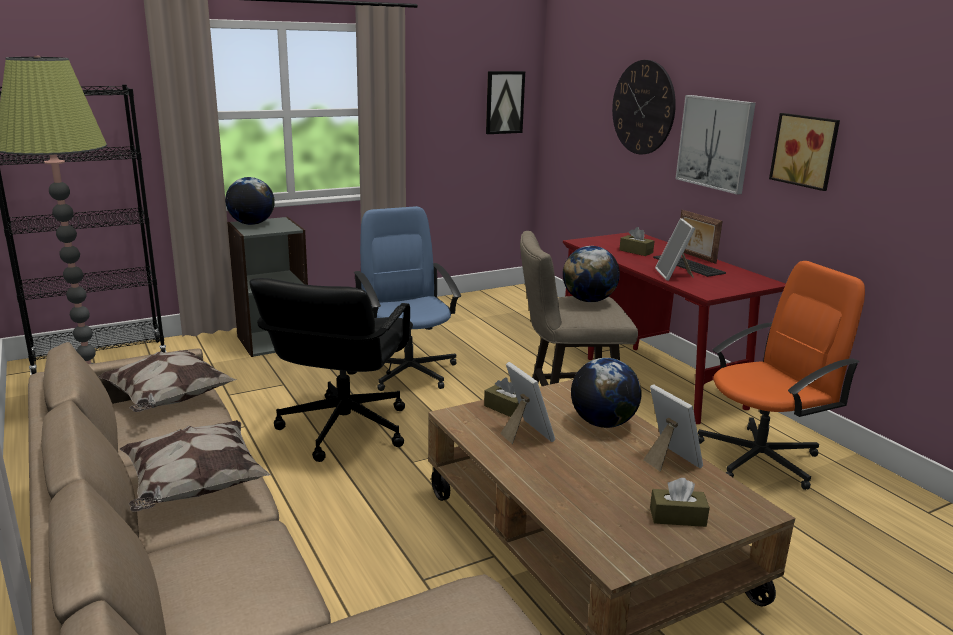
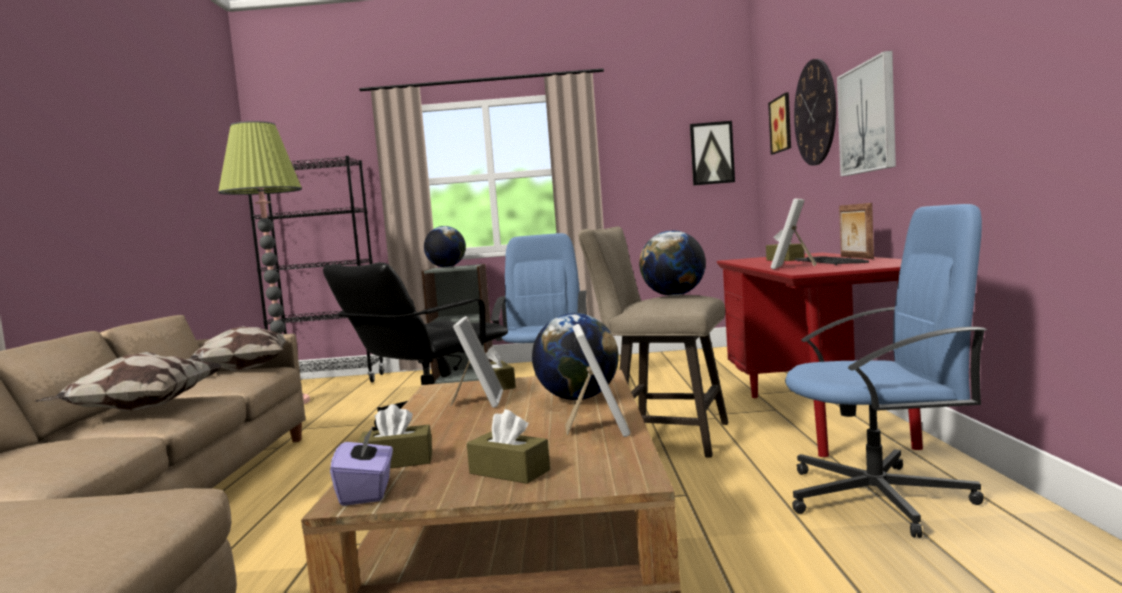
camera: 30 degrees right, 15 degrees down
(581, 519) = (397, 461): none -> brown tissue box
(613, 555) = (367, 492): none -> purple tissue box
(761, 458) = (880, 497): orange office chair -> blue office chair
(806, 150) = (942, 79): picture -> picture (783, 124)

